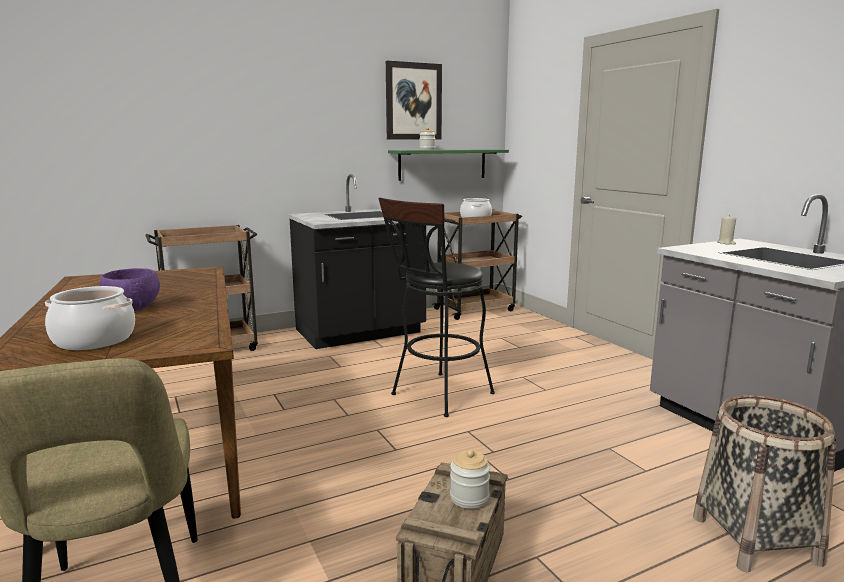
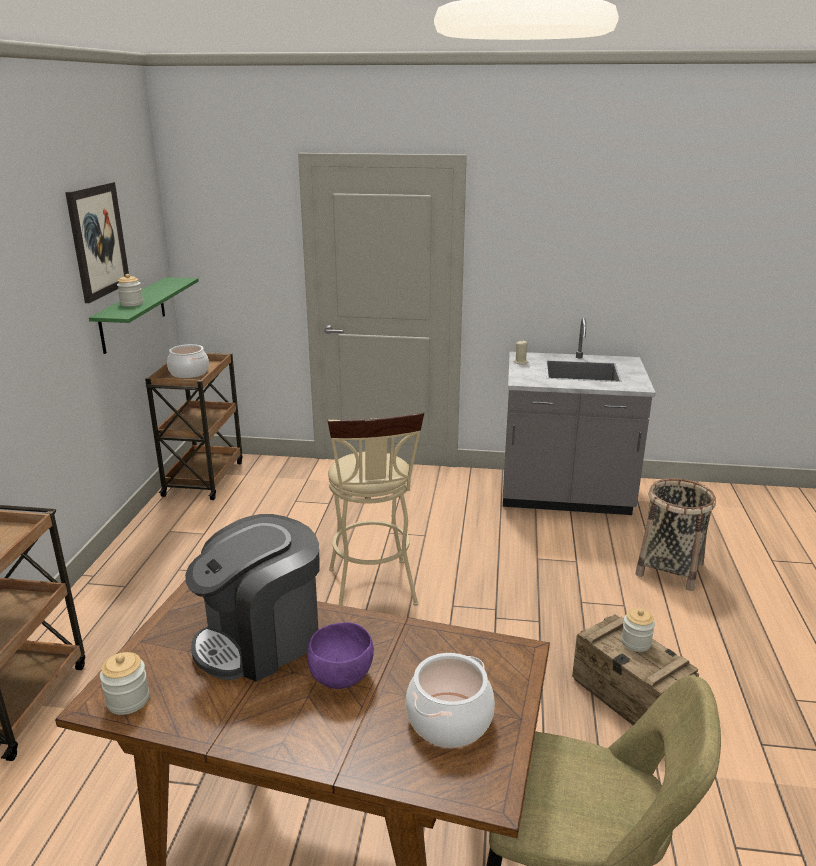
camera: 55 degrees left, 10 degrees up
(85, 281) = (128, 700): none -> jar
(166, 288) = (261, 639): none -> coffee machine
(360, 333) = (153, 570): black counter -> none
(437, 396) = (373, 592): black stool -> beige stool

